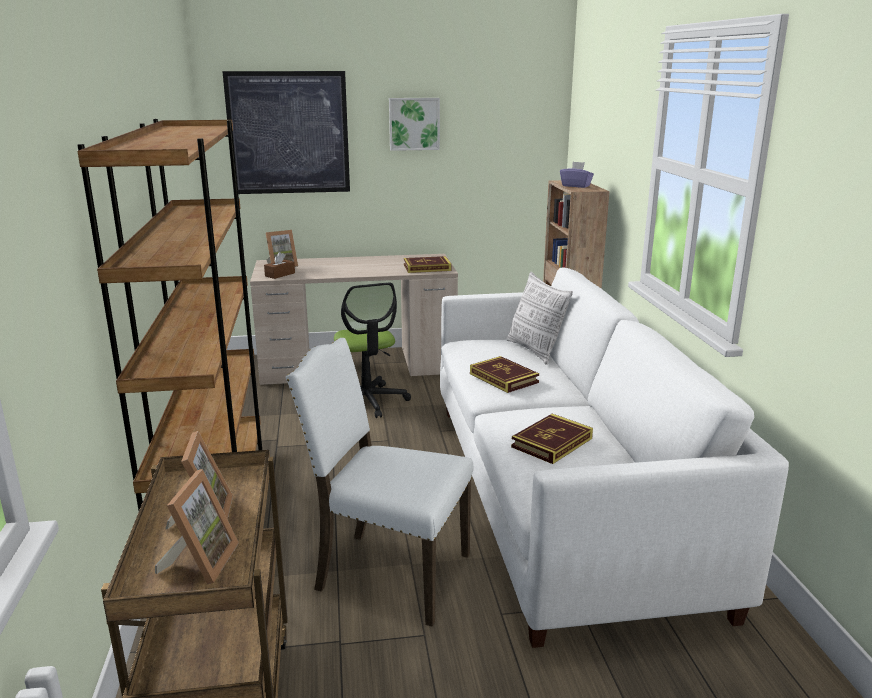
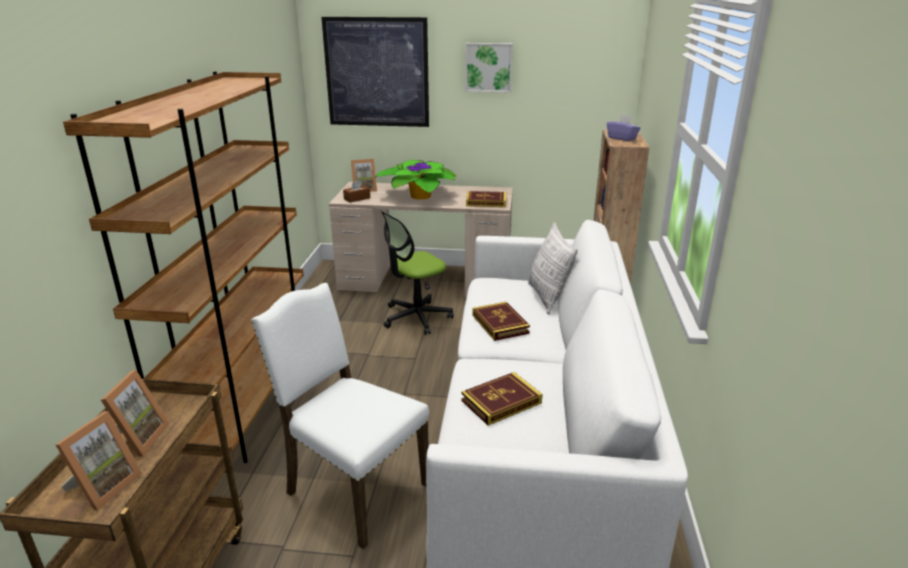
camera: 15 degrees right, 5 degrees up
(348, 268) = (418, 196): none -> potted plant
(367, 401) = (416, 317): office chair -> office chair turned 60 degrees clockwise

